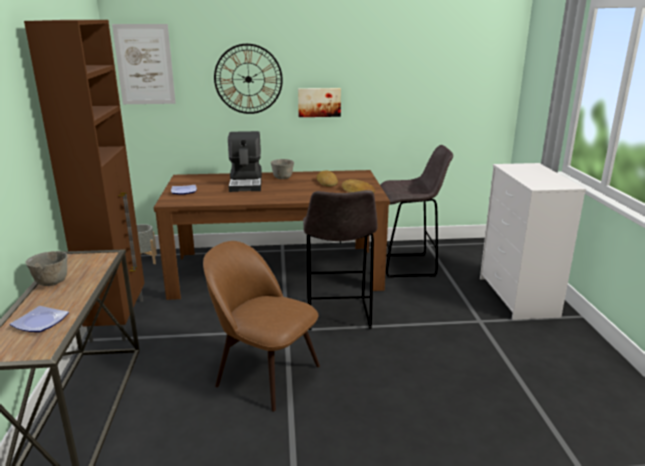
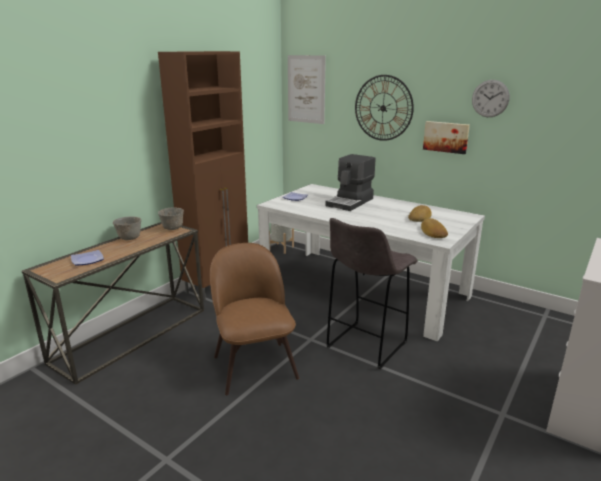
camera: 40 degrees right, 0 degrees up
(276, 271) = (362, 289): brown dining table -> white dining table
(283, 178) = (387, 204): grey bowl -> grey bowl (173, 228)
(356, 62) = (490, 98): none -> wall clock
(408, 266) = (494, 328): grey stool -> none

